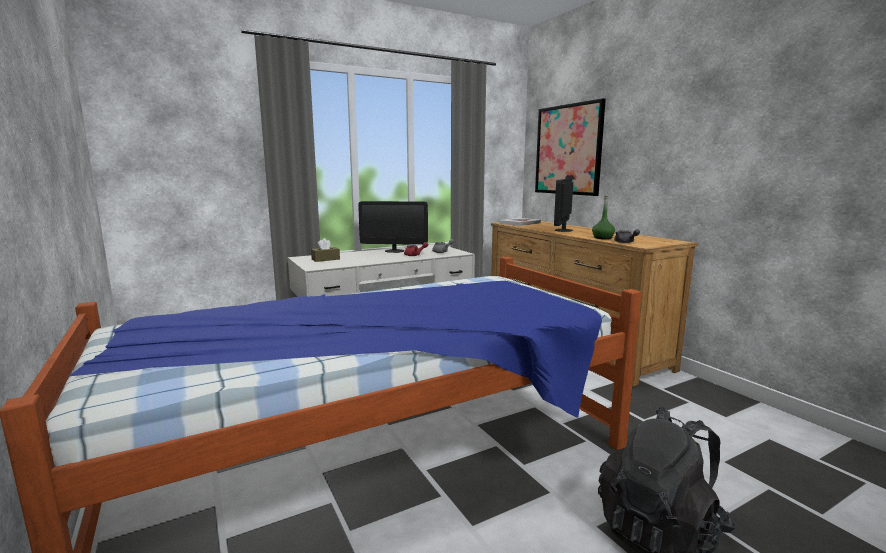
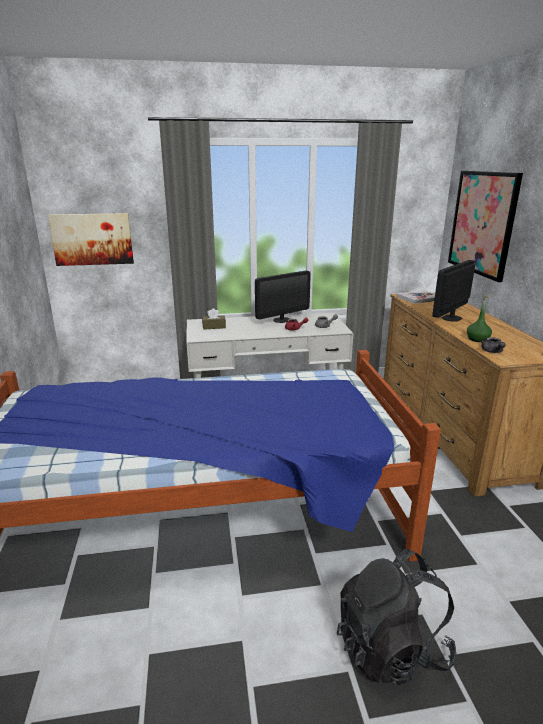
camera: 20 degrees right, 10 degrees up
(167, 165) = (92, 239): none -> picture
(394, 251) = (281, 320): monitor -> monitor turned 60 degrees counterclockwise

